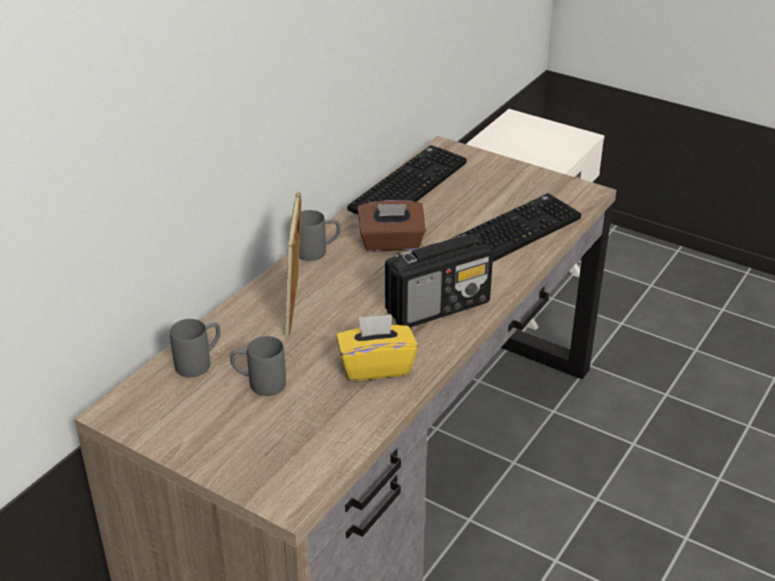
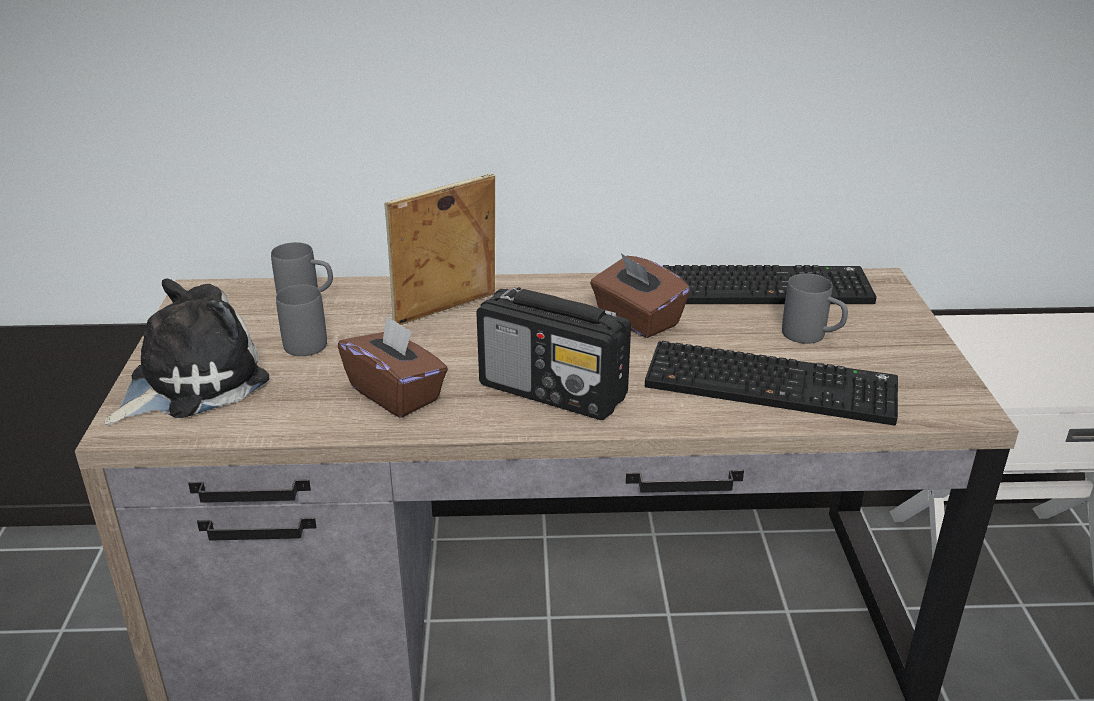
camera: 55 degrees right, 5 degrees down
(260, 453) = (191, 382): none -> plush toy
(318, 251) = (562, 287): grey mug -> grey mug (812, 337)
(376, 366) = (396, 393): yellow tissue box -> brown tissue box

